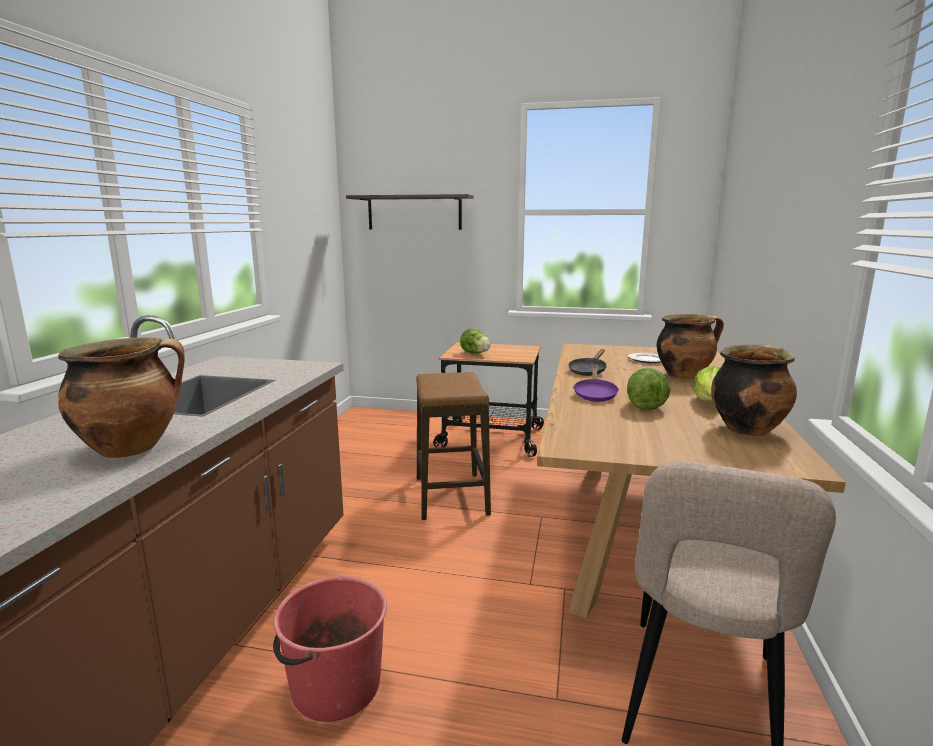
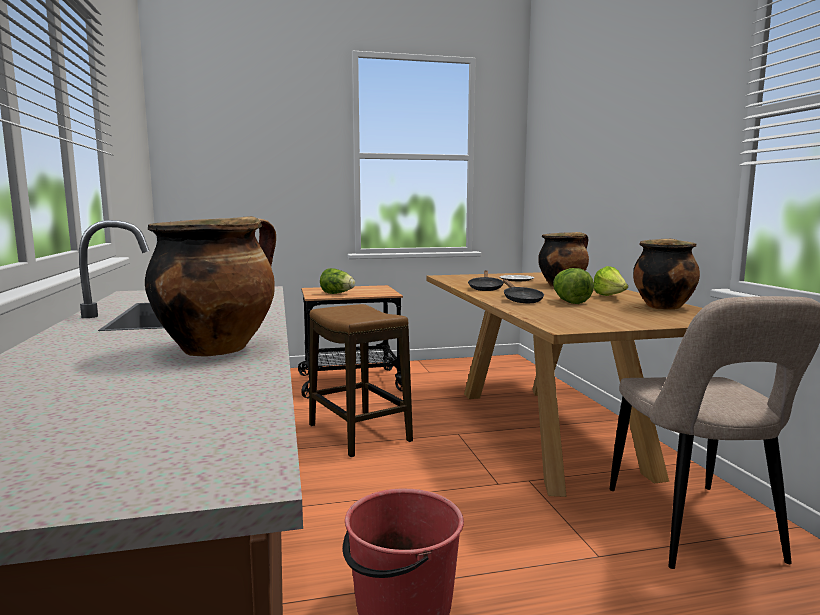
camera: 25 degrees left, 5 degrees down
(414, 212) = (242, 153): shelf -> none
(594, 395) = (521, 300): purple frying pan -> black frying pan

